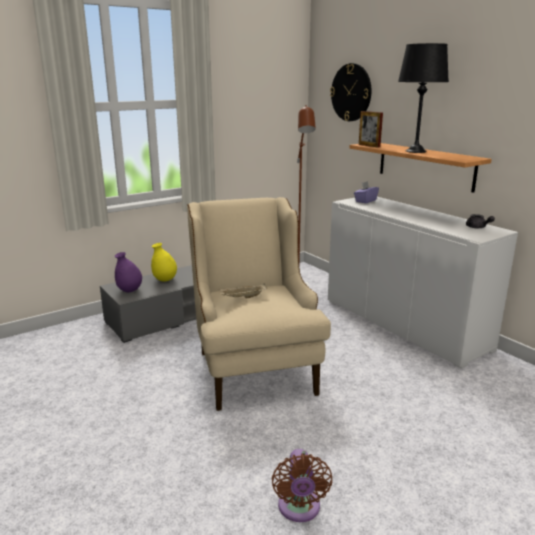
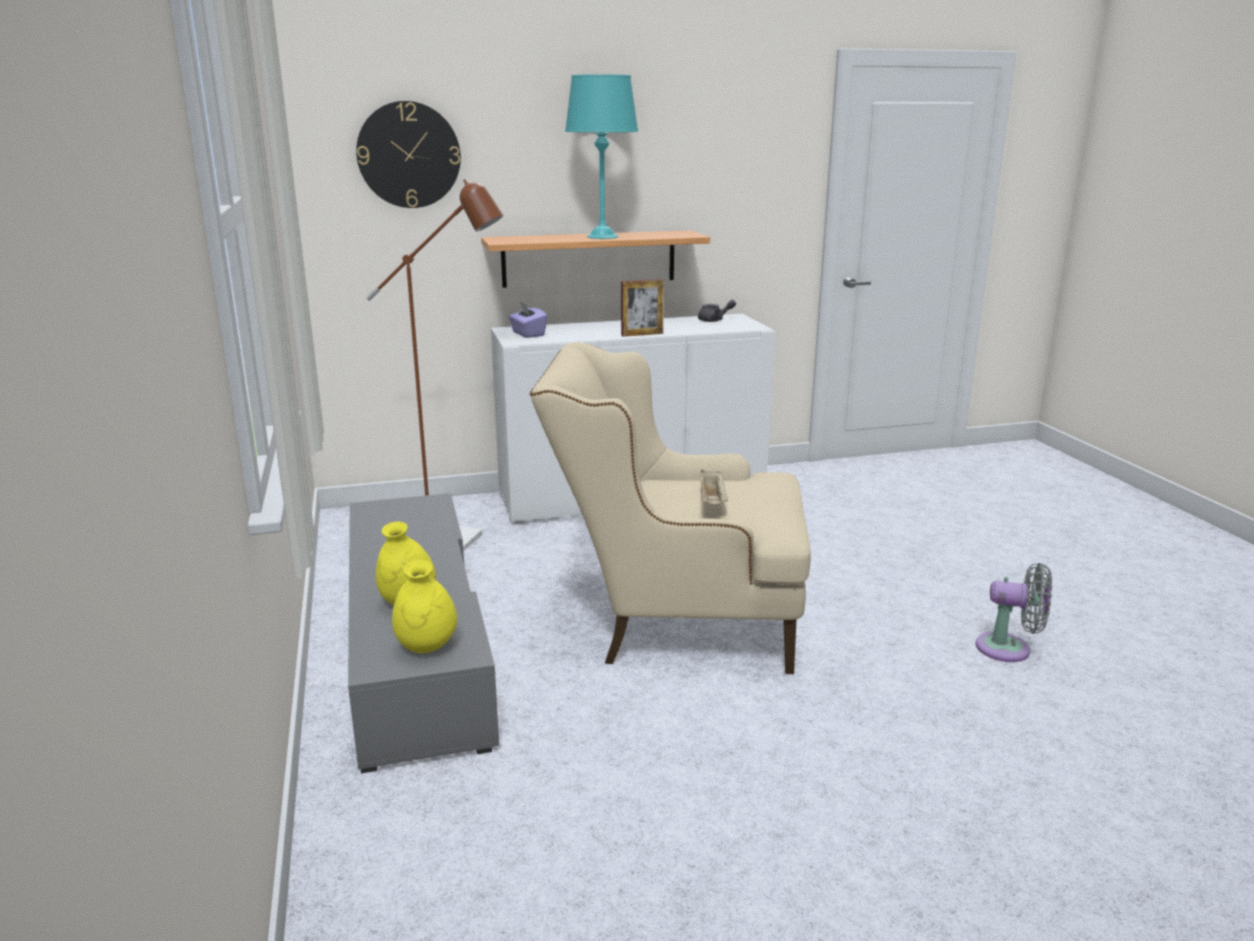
camera: 70 degrees left, 0 degrees up
(129, 291) = (426, 647): purple vase -> yellow vase
(299, 509) = (1009, 649): brown fan -> grey fan
(369, 145) = (520, 241): picture frame -> picture frame (642, 334)
(415, 151) = (602, 237): black table lamp -> turquoise table lamp

